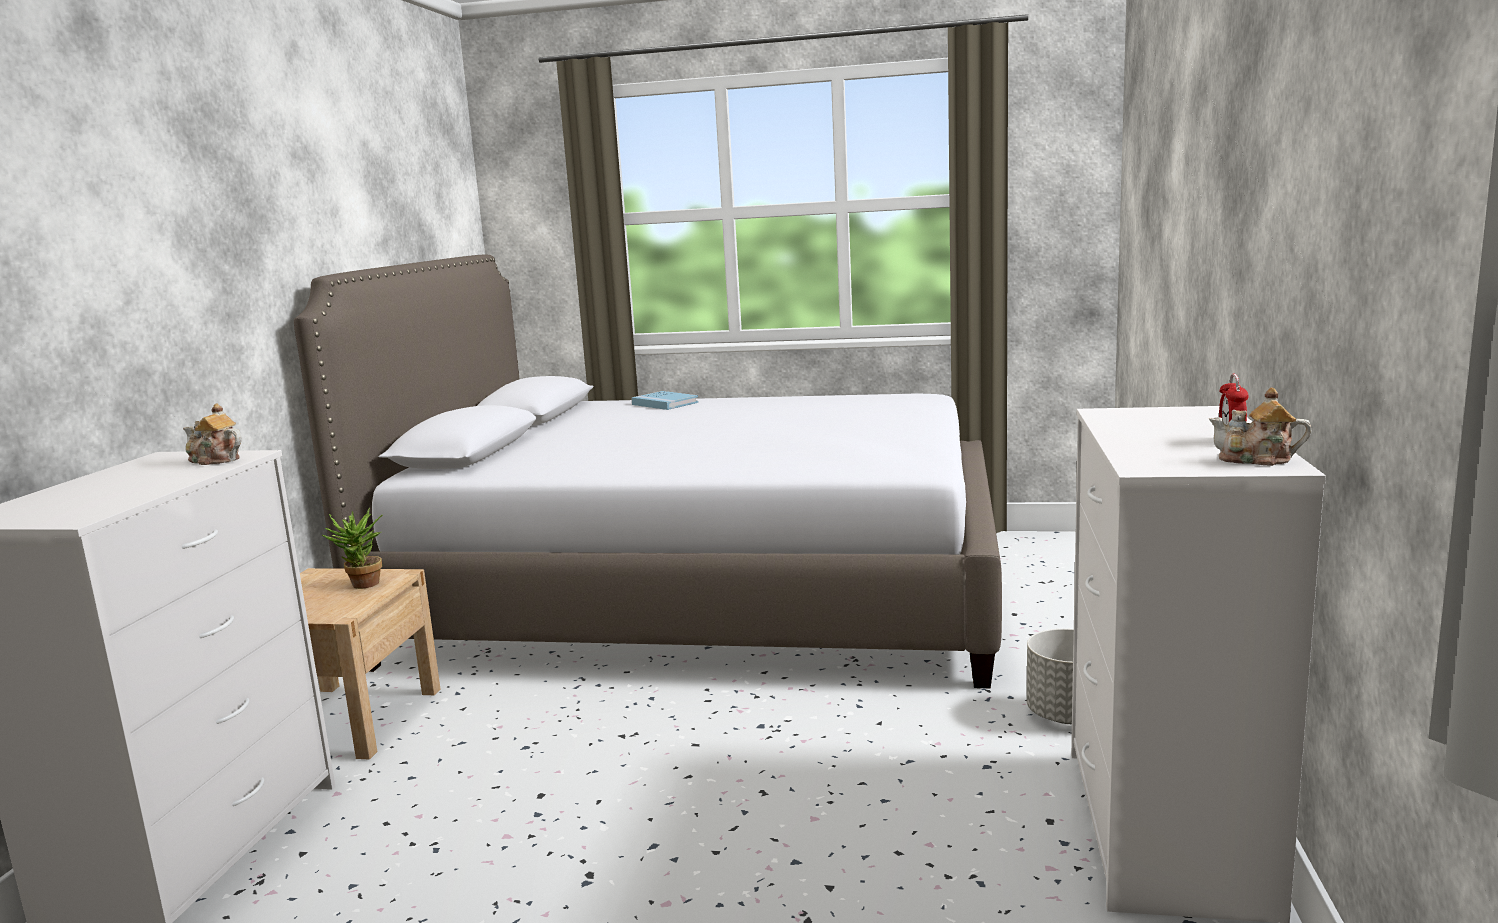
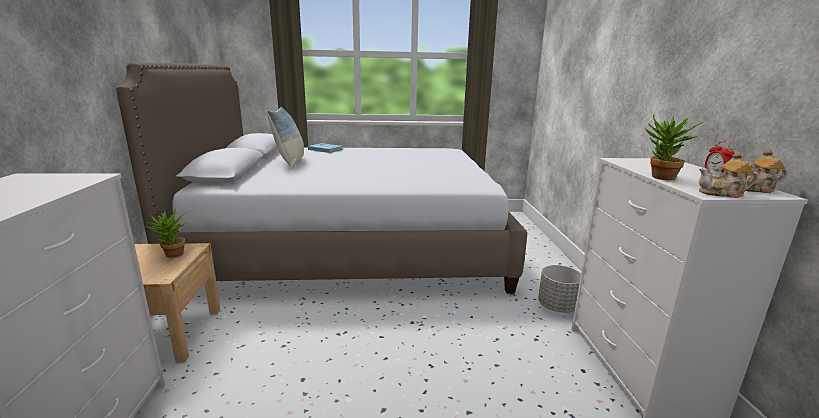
camera: 15 degrees left, 5 degrees up
(214, 460) = (67, 181): teapot -> teapot (722, 194)
(585, 430) = (290, 162): none -> pillow
(1115, 443) = (660, 178): none -> potted plant

